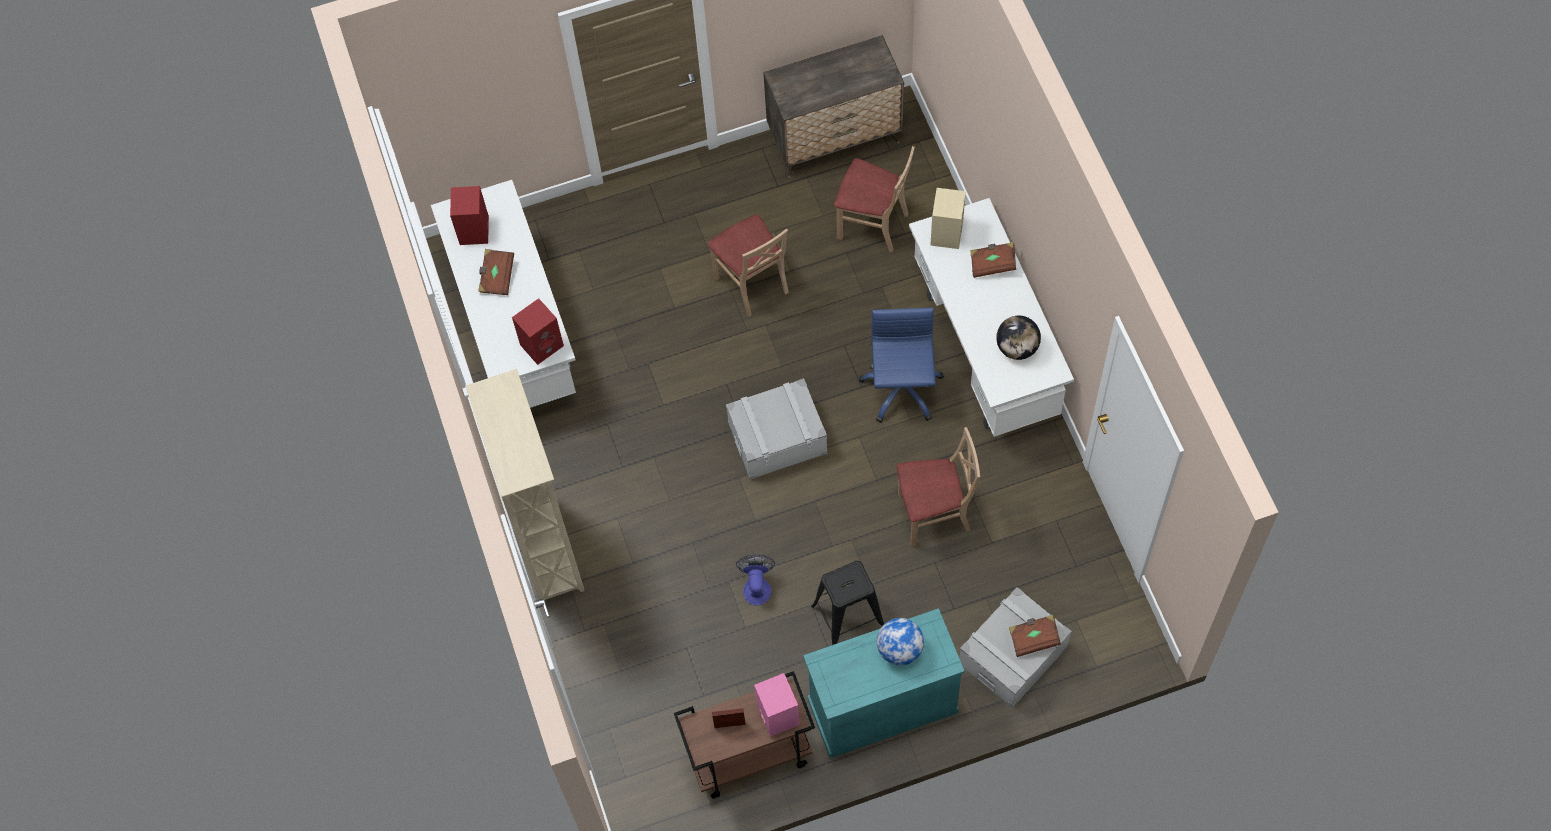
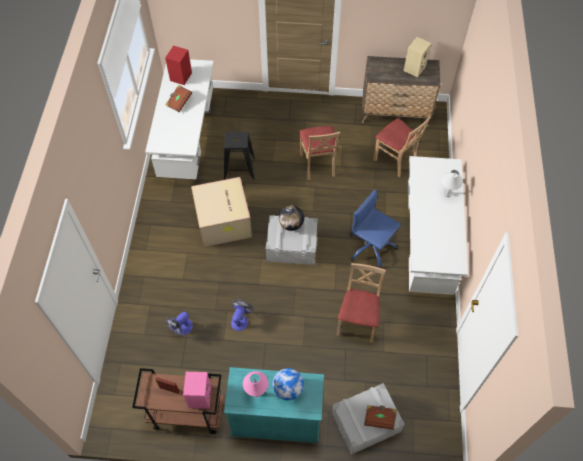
camera: 20 degrees right, 5 degrees down
(542, 344) = (182, 142): red speaker -> none
(548, 549) = (143, 254): beige bookcase -> none
(649, 443) = (224, 222): none -> cardboard box
(673, 639) = (181, 329): none -> fan
(848, 616) = (282, 358): black stool -> black stool (239, 168)
(858, 672) = (256, 392): none -> pink table lamp
(901, 389) = (371, 247): blue office chair -> blue office chair turned 75 degrees counterclockwise
(934, 514) = (357, 321): beige chair -> beige chair turned 90 degrees counterclockwise
(946, 232) = (428, 167): beige speaker -> beige speaker (414, 68)
(992, 264) = (447, 194): brown book -> white table lamp
(1017, 348) = (441, 244): globe -> globe (291, 224)

